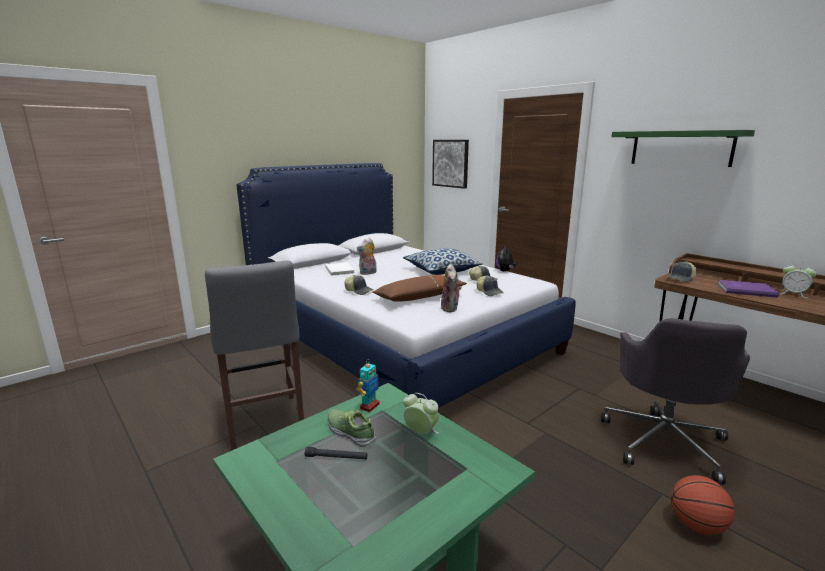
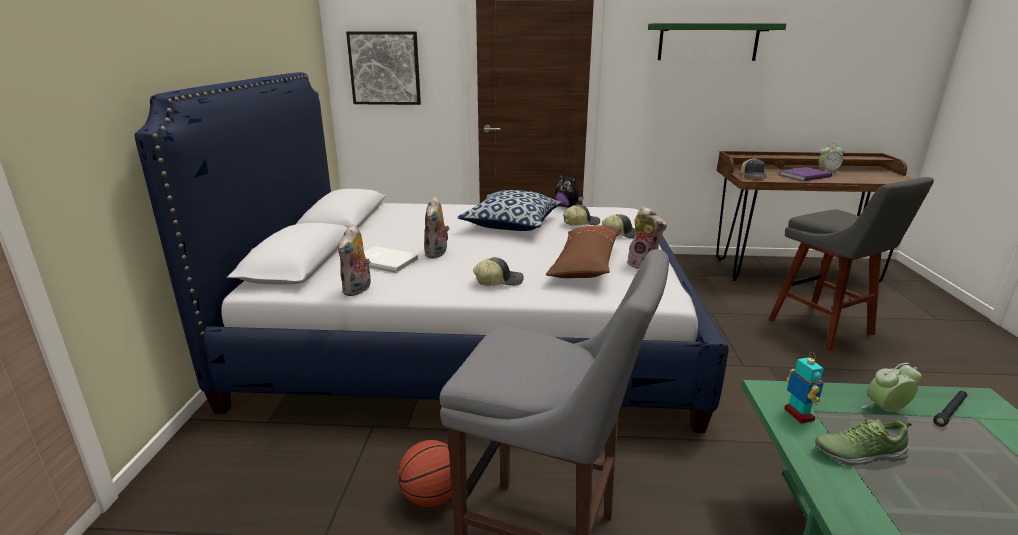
camera: 45 degrees left, 5 degrees up
(302, 277) = (358, 290): none -> plush toy
(336, 457) = (919, 487): black flashlight -> black flashlight (950, 411)
(664, 441) = (825, 329): grey office chair -> grey stool
(696, 525) = (939, 381): basketball -> basketball (431, 496)

